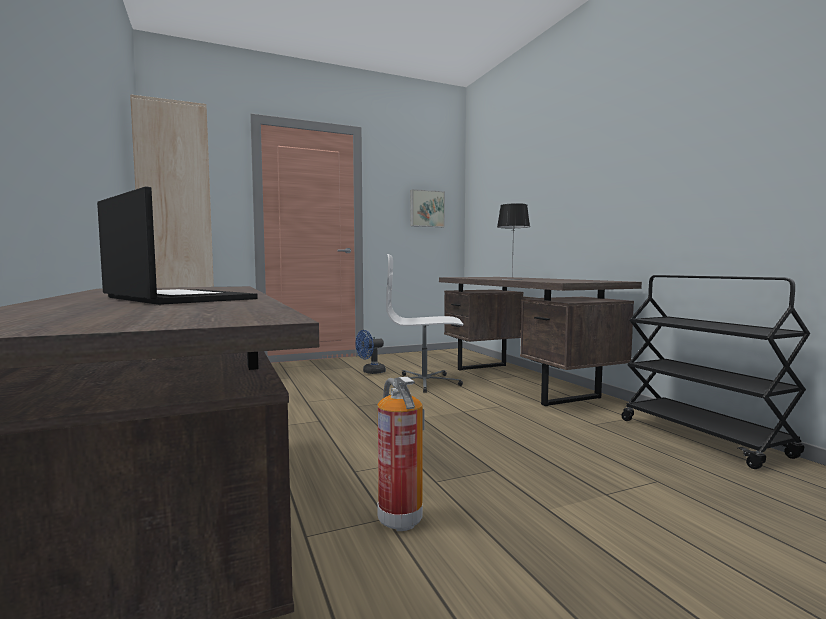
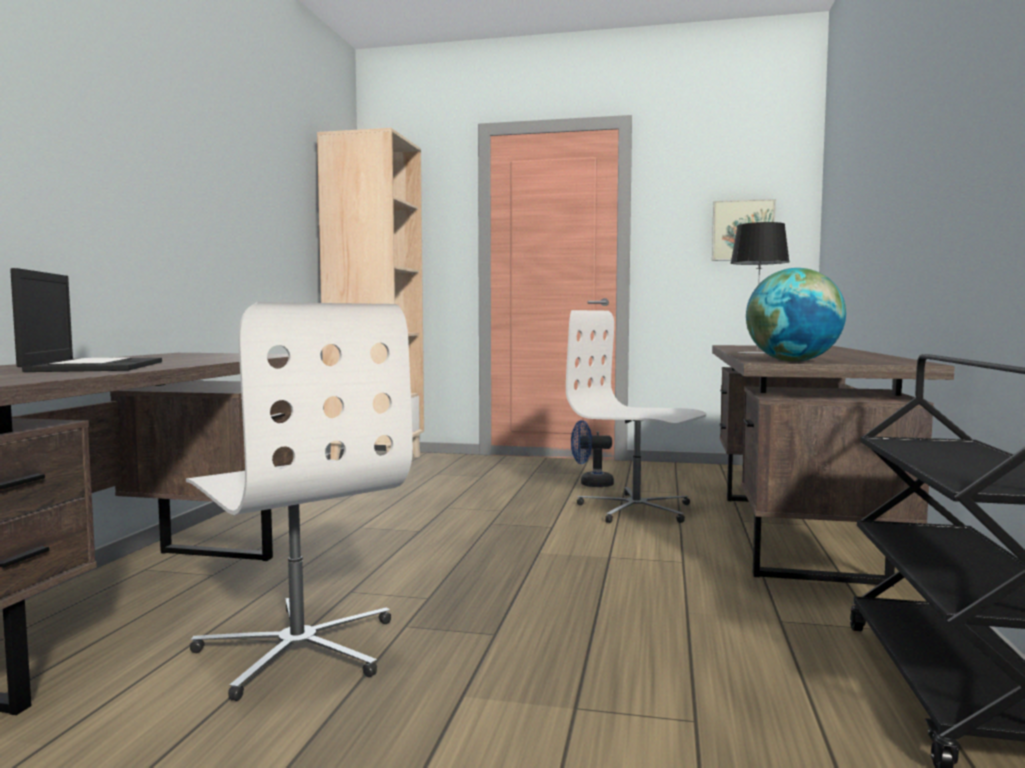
camera: 35 degrees right, 0 degrees up
(399, 519) = (299, 648): fire extinguisher -> white office chair
(572, 281) = (793, 361): none -> globe

